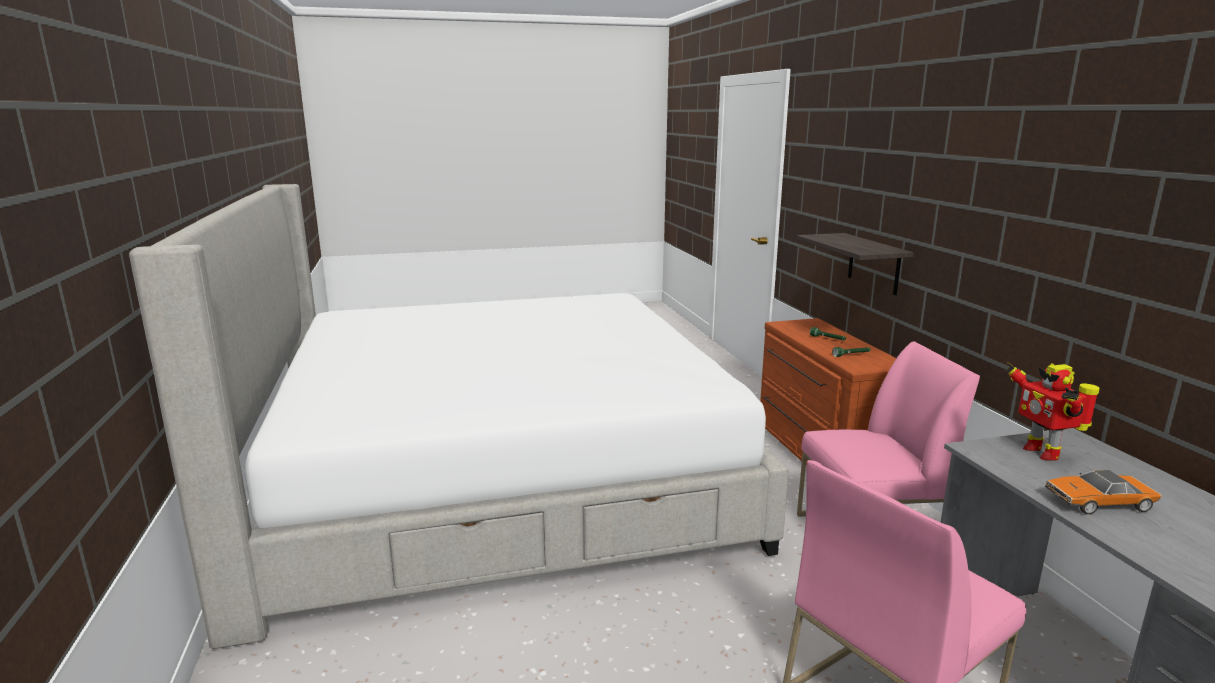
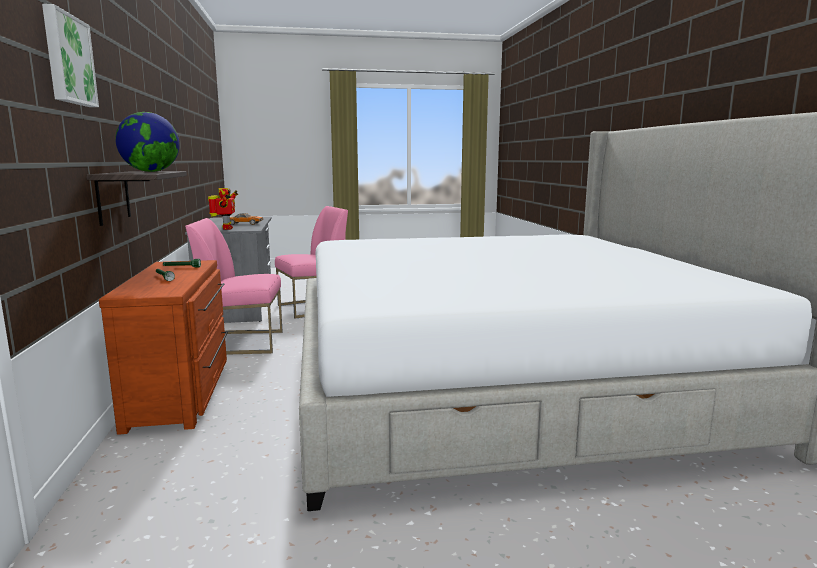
camera: 175 degrees left, 5 degrees down
(849, 146) = (67, 60): none -> picture
(860, 246) = (151, 171): none -> globe

